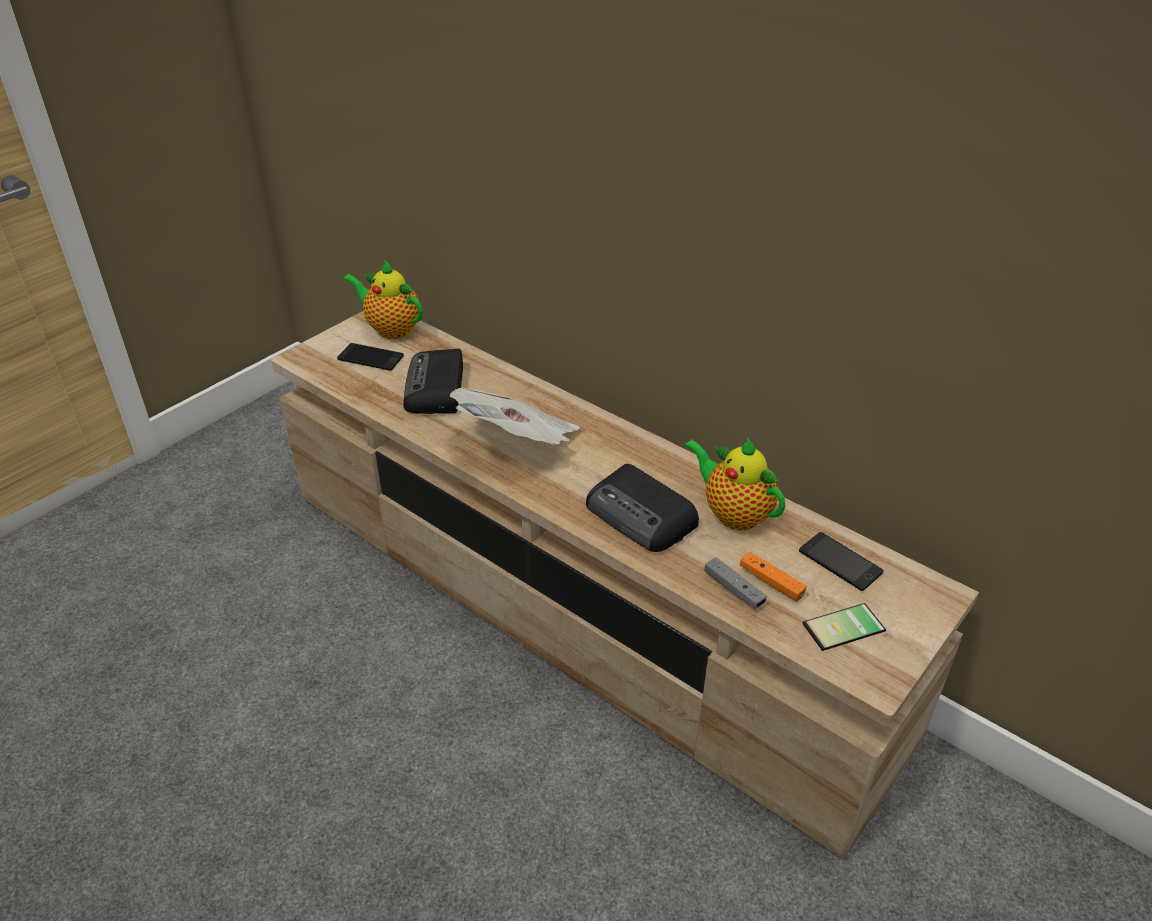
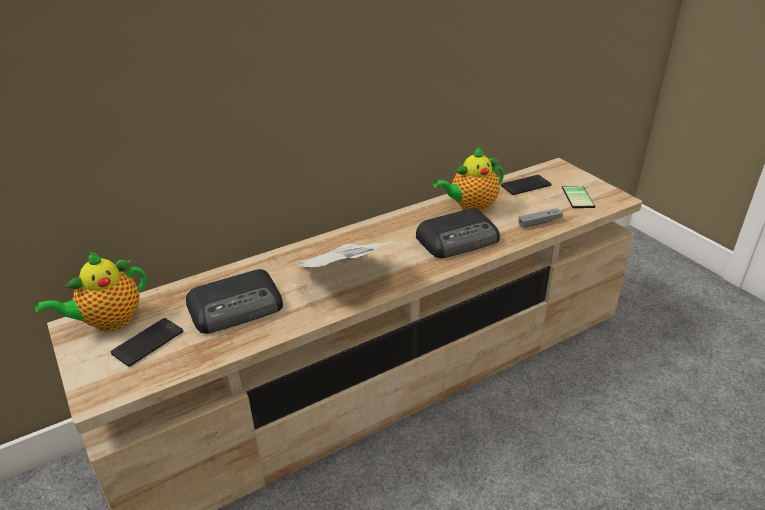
camera: 70 degrees left, 5 degrees down
(436, 389) = (238, 307): radio -> radio turned 45 degrees counterclockwise
(771, 582) = (536, 209): orange game controller -> none

